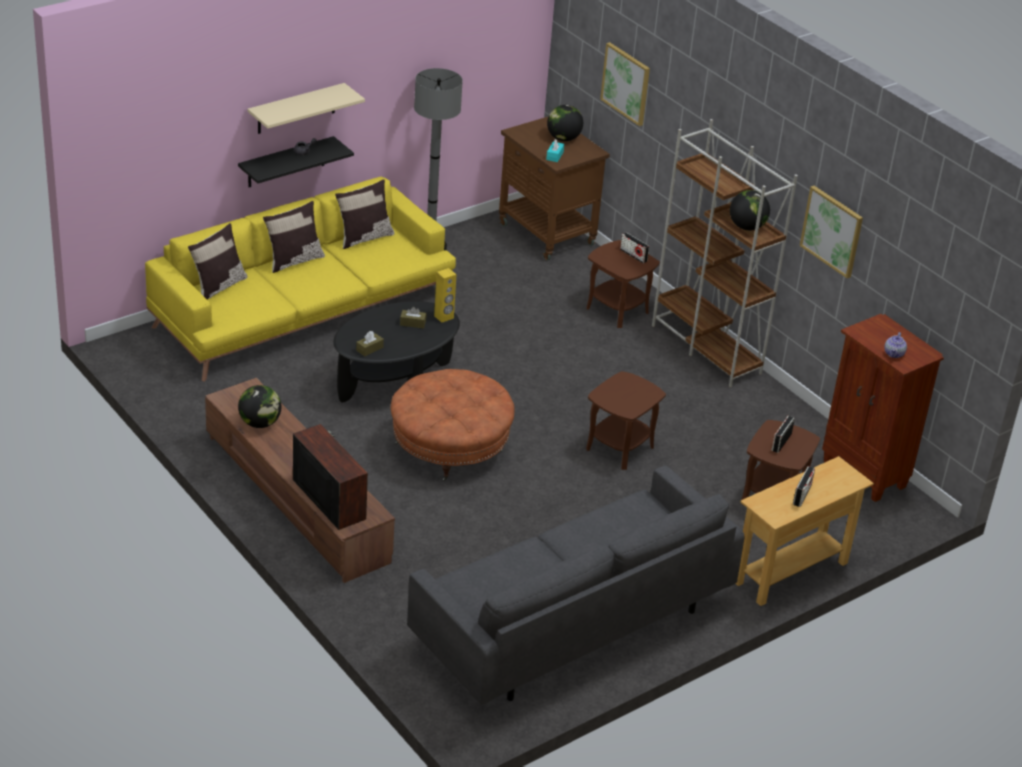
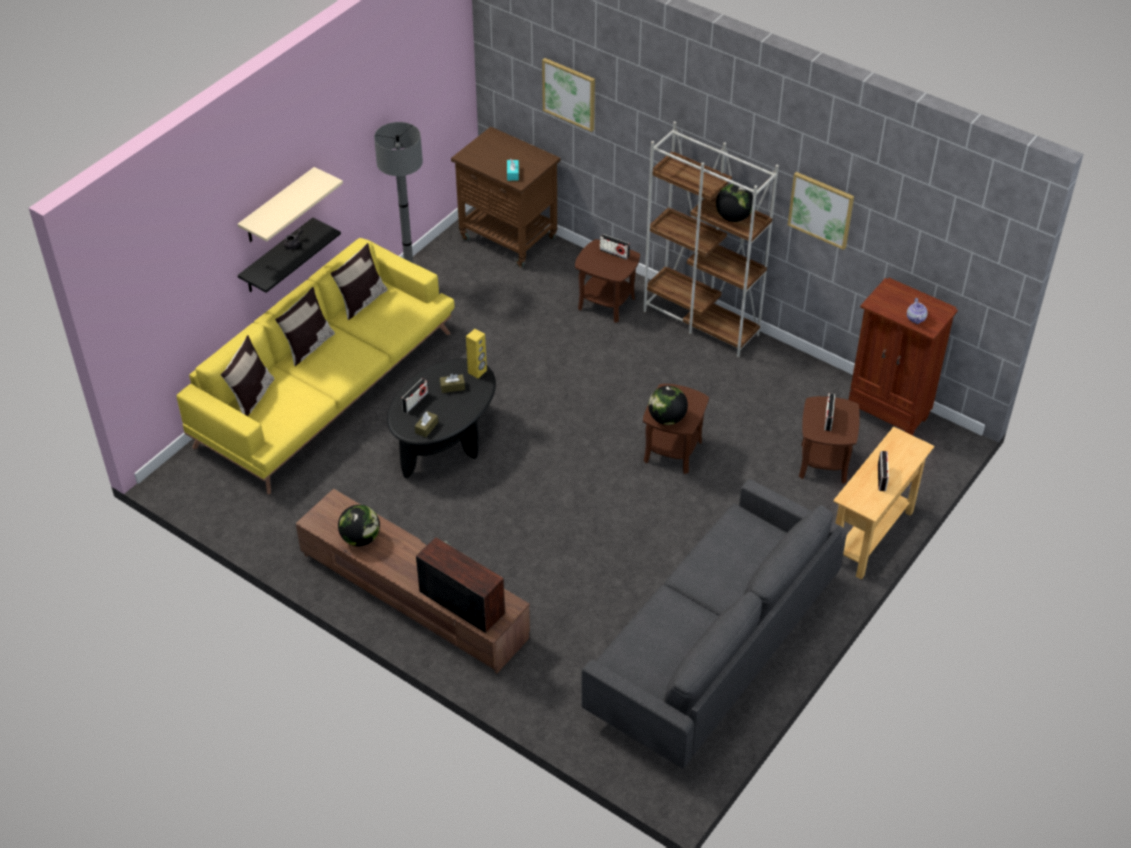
camera: 15 degrees left, 10 degrees up
(370, 326) = (415, 402): none -> radio
(449, 447) = (525, 497): brown ottoman -> none
(563, 138) = (511, 152): globe -> globe (667, 418)

